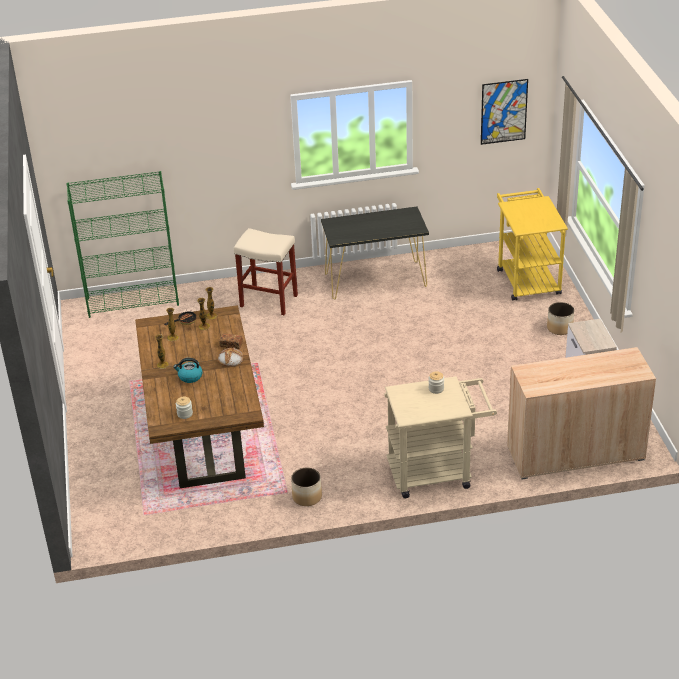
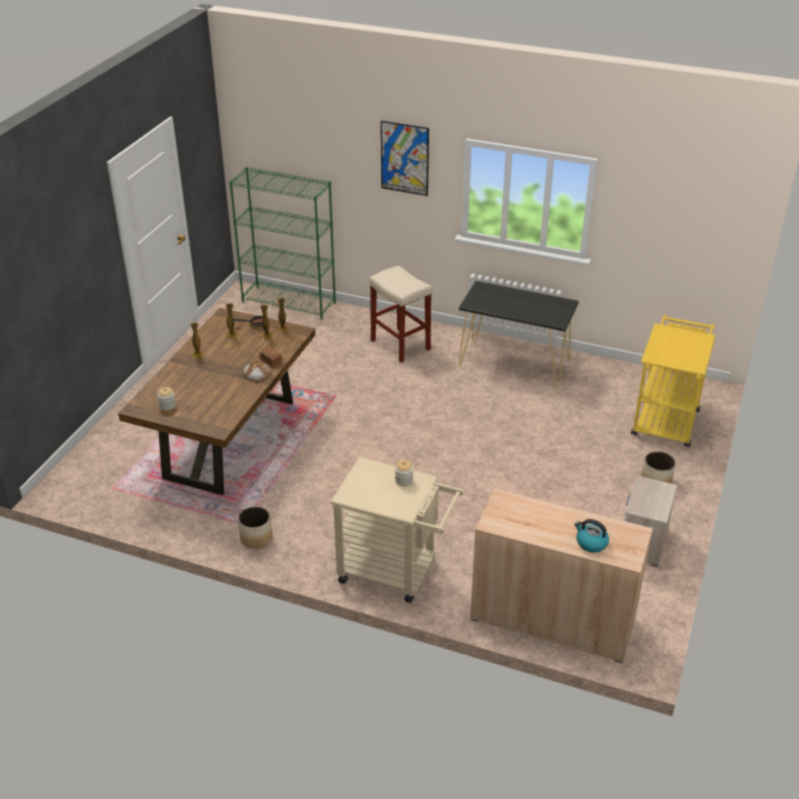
camera: 30 degrees right, 0 degrees up
(190, 377) = (207, 375): kettle -> kettle (591, 543)
(503, 111) = (698, 226): picture -> picture (404, 158)

